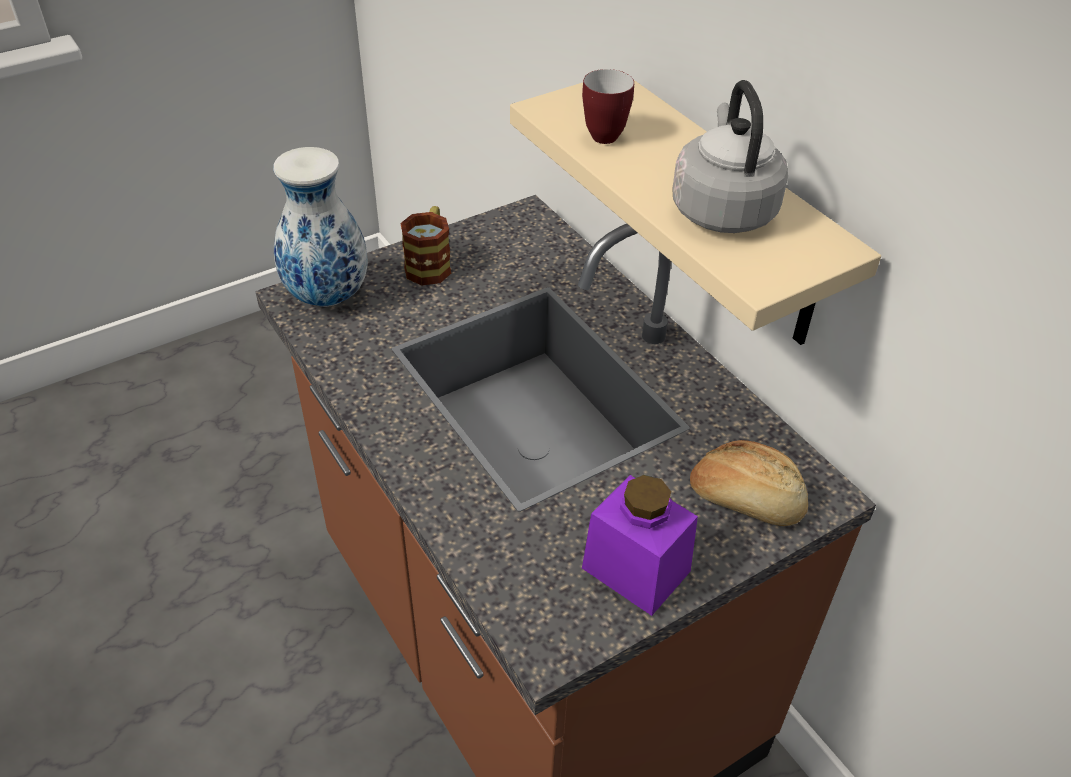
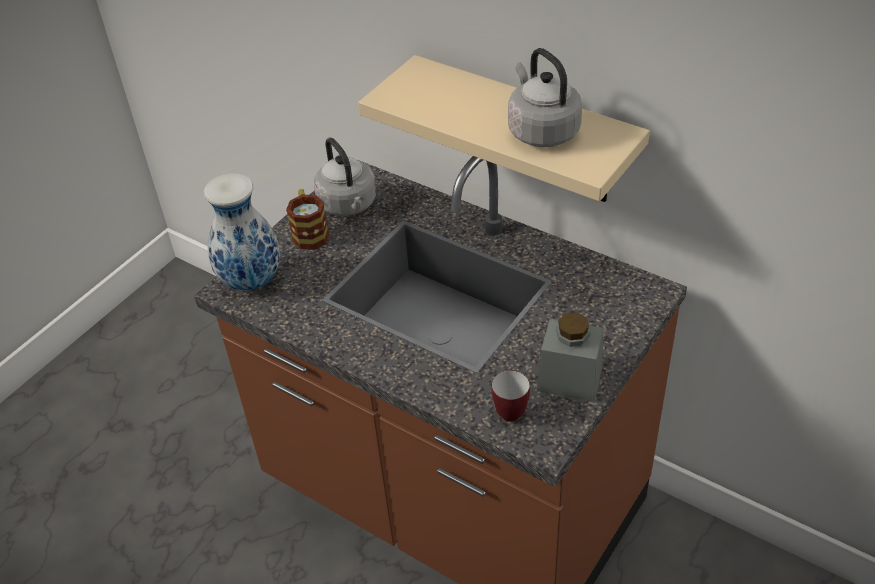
camera: 20 degrees left, 0 degrees up
(496, 248) = (349, 205): none -> grey kettle
(604, 133) = (435, 103): mug -> mug (508, 410)
(636, 569) = (569, 379): purple jar -> grey jar
(746, 500) = (610, 312): bread -> none

